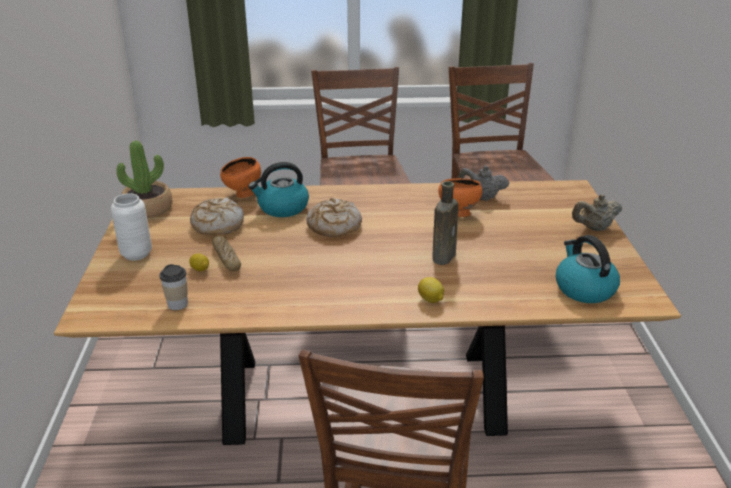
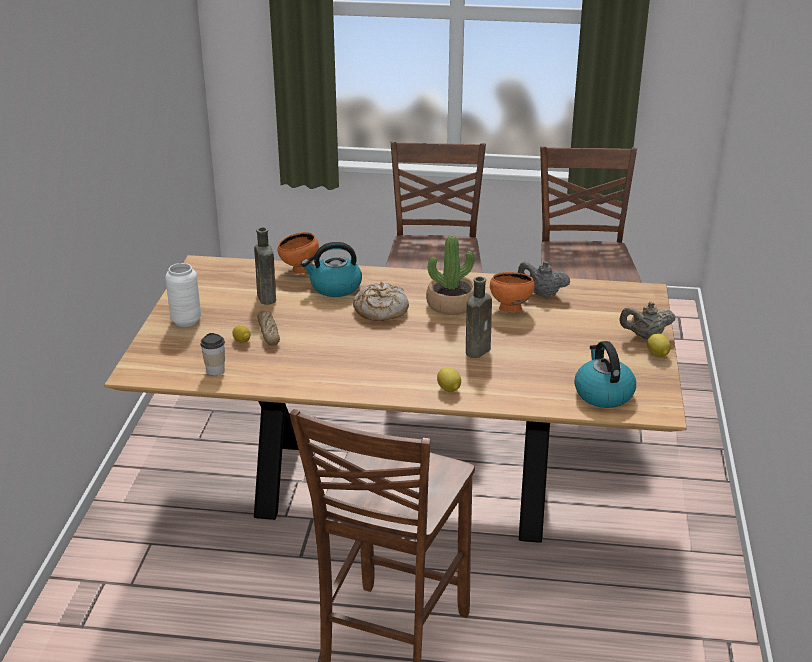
camera: 10 degrees right, 0 degrees up
(148, 209) = (204, 277): potted plant -> potted plant (451, 304)
(217, 224) = (267, 299): bread -> brown bottle
(615, 245) = (657, 355): none -> lemon

